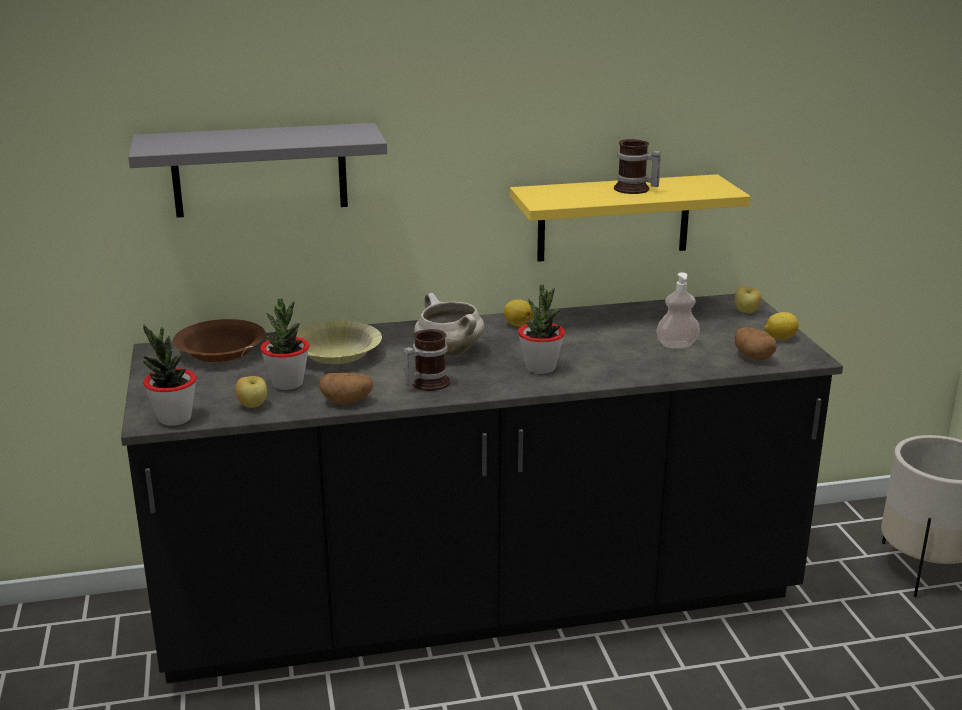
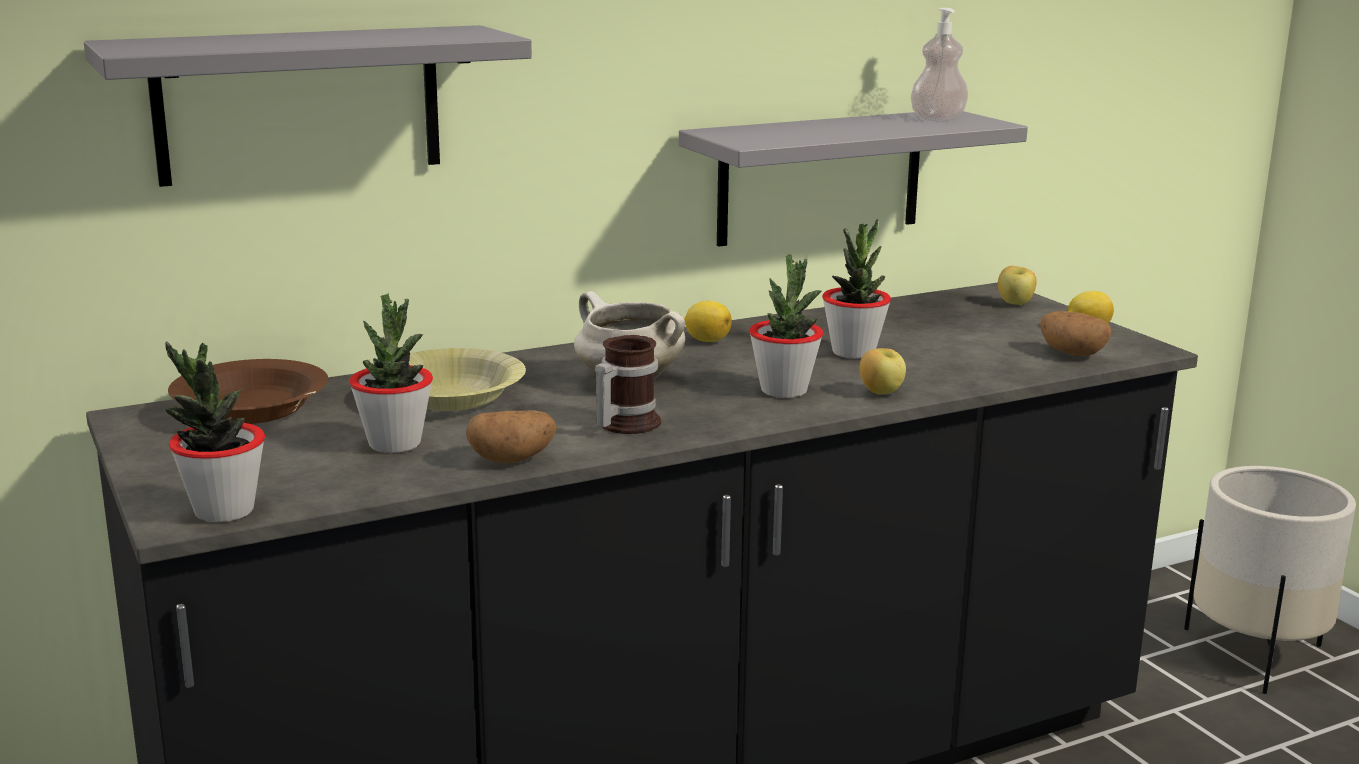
camera: 15 degrees left, 5 degrees down
(253, 406) = (355, 480): apple -> apple (881, 393)
(606, 342) = (853, 352): none -> potted plant
(613, 218) = (820, 177): yellow shelf -> grey shelf
(634, 190) = (863, 126): mug -> none
(677, 345) = (956, 348): soap dispenser -> soap dispenser (937, 119)

